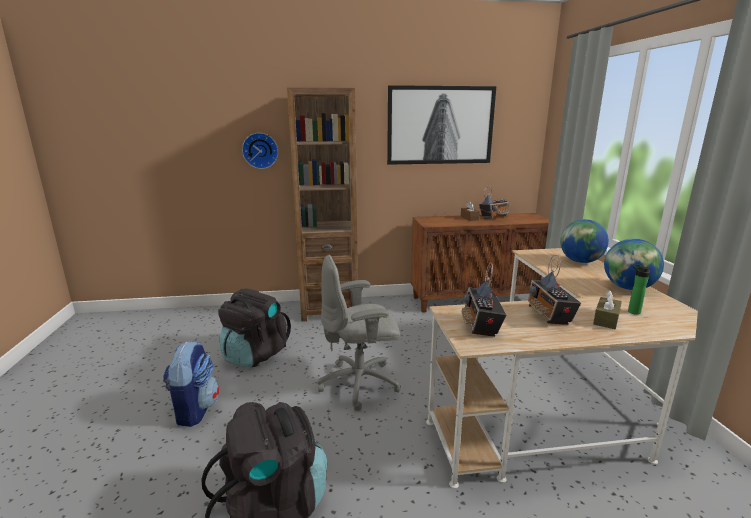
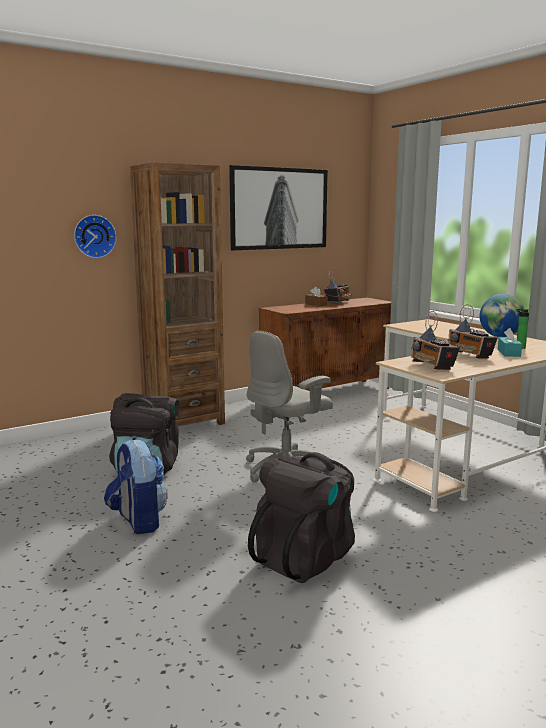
camera: 25 degrees left, 5 degrees down
(580, 262) = (446, 326): globe -> none
(606, 319) = (508, 353): brown tissue box -> turquoise tissue box

